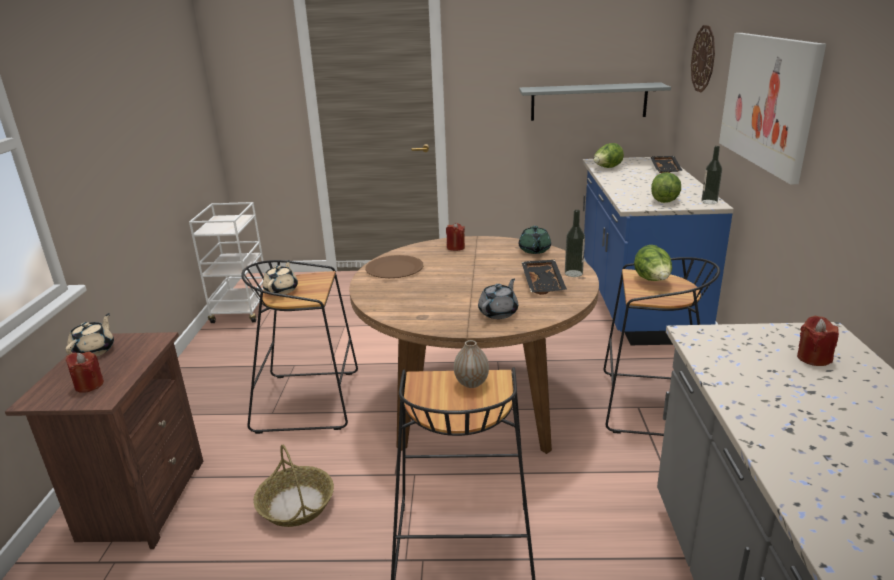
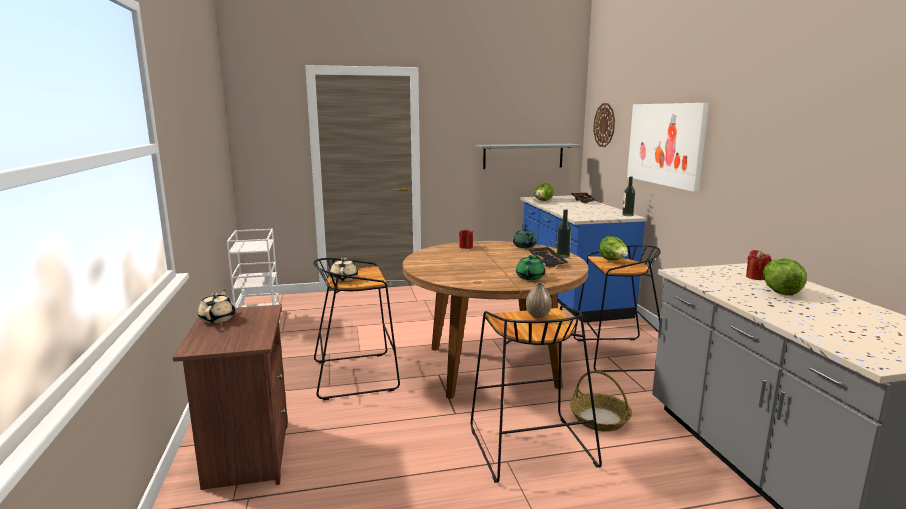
camera: 15 degrees left, 10 degrees down
(89, 385) = (235, 337): red candle -> none
(295, 504) = (386, 441): basket -> basket (599, 419)
(394, 268) = (431, 259): brown plate -> none
(499, 312) = (530, 277): grey teapot -> green teapot
(664, 200) = (598, 215): lettuce -> lettuce (779, 291)

